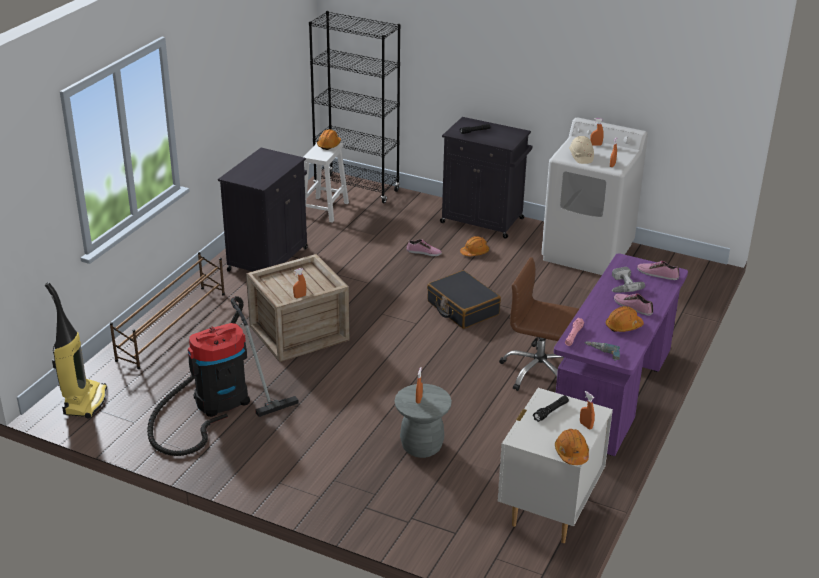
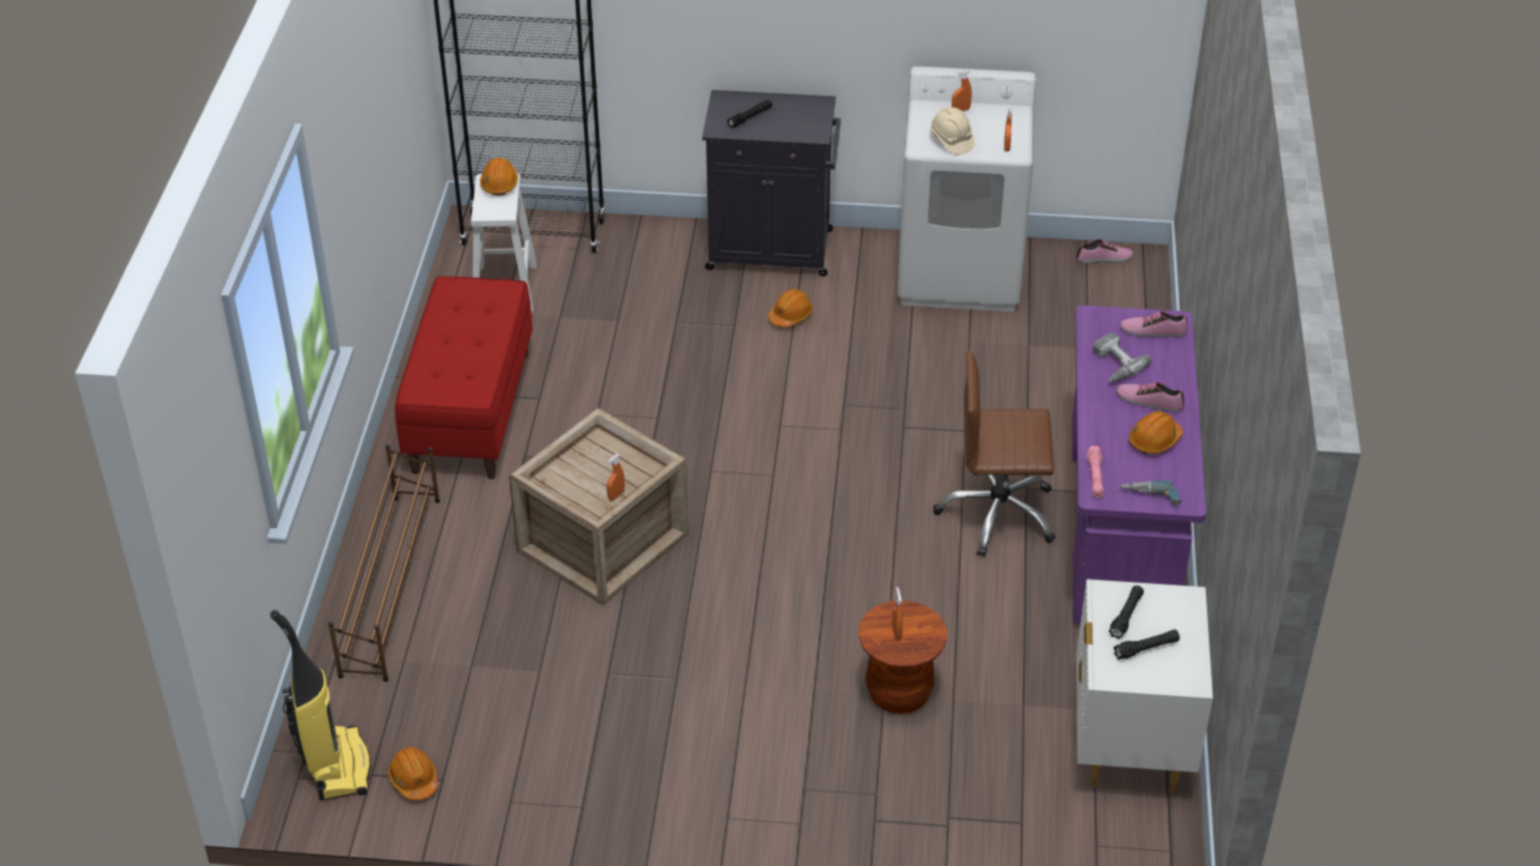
camera: 20 degrees left, 10 degrees up
(216, 403) = (549, 708): vacuum cleaner -> none
(269, 259) = (470, 411): black cabinet -> red bench
(421, 446) = (899, 693): grey stool -> brown stool
(424, 252) = (712, 336): shoe -> shoe (1104, 258)
(462, 308) = (828, 428): black suitcase -> none
(552, 431) = (1146, 649): none -> black flashlight
(571, 453) = (1189, 678): orange hard hat -> orange hard hat (414, 780)
(586, 425) = (1184, 626): orange spray bottle -> none

